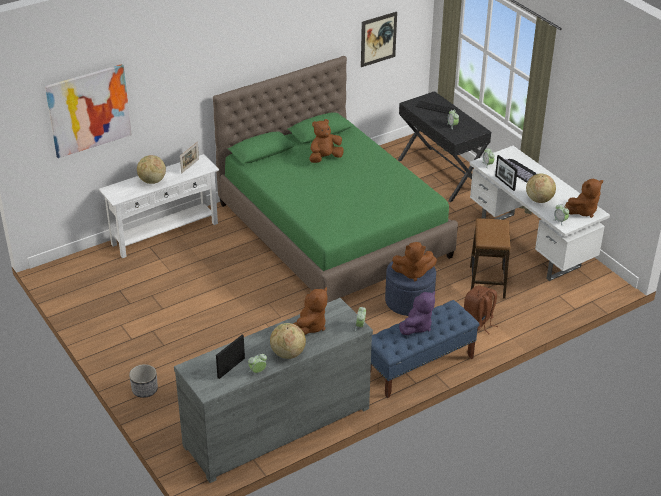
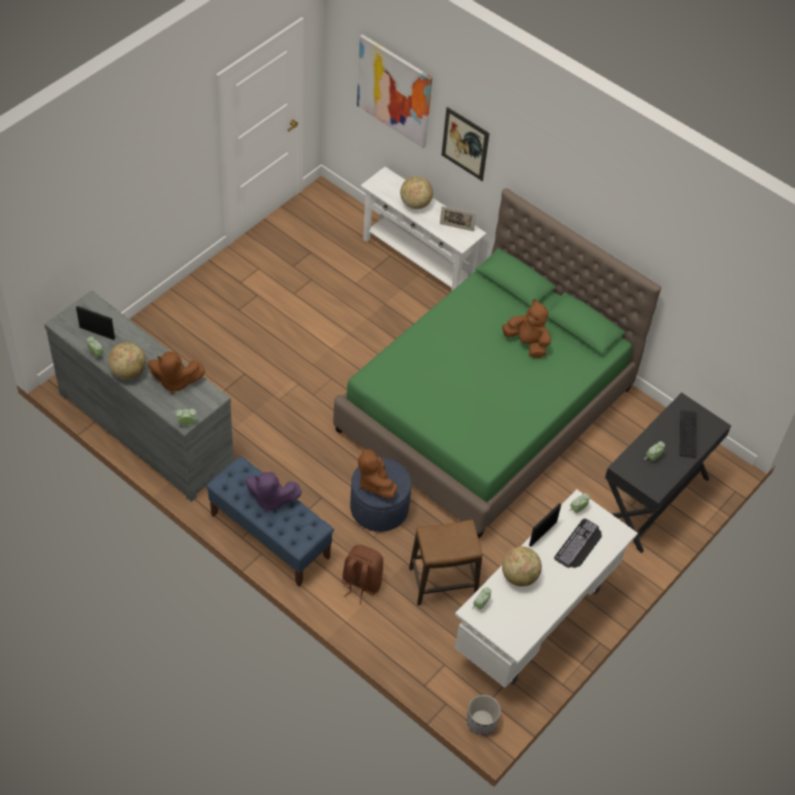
camera: 70 degrees right, 15 degrees up
(144, 390) = (170, 313): planter -> planter (481, 721)
(378, 39) = (716, 312): picture -> picture (465, 144)
(583, 211) = (513, 629): brown plush toy -> none

